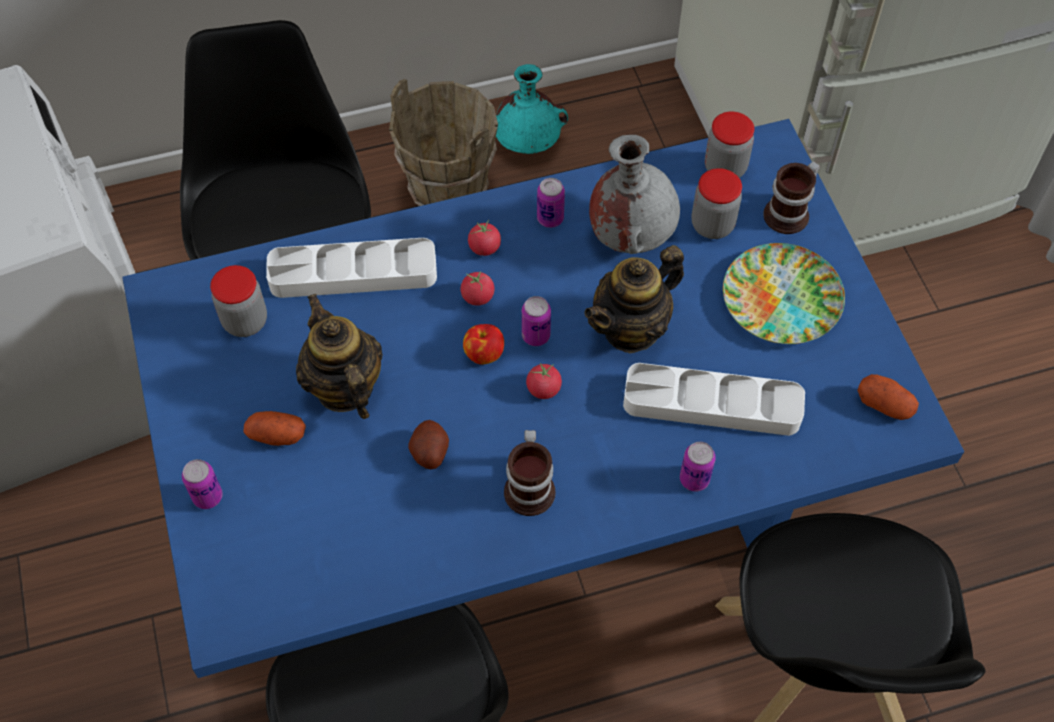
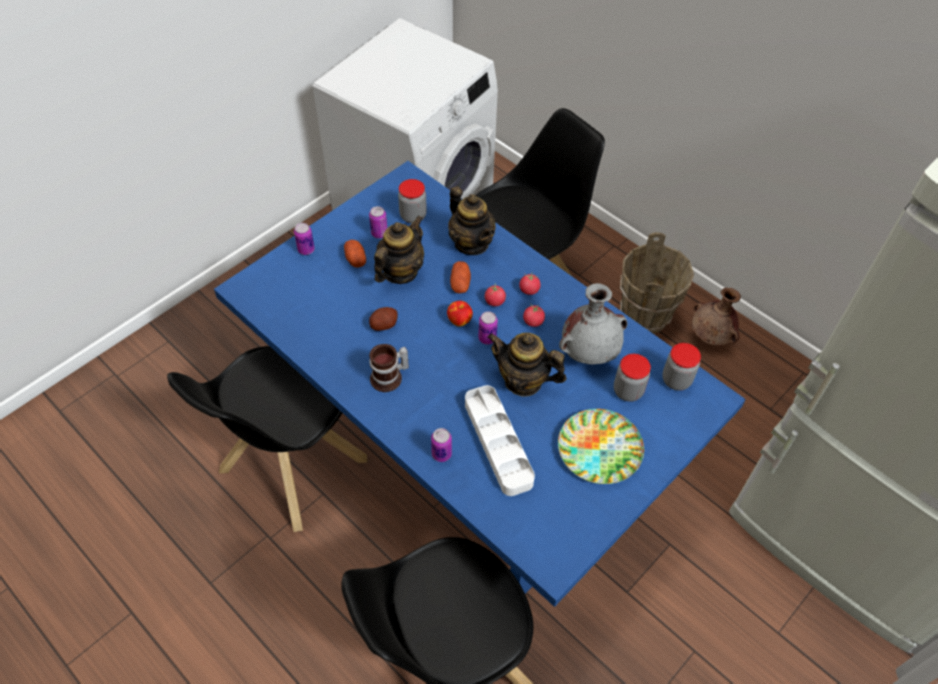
camera: 60 degrees right, 5 degrees down
(353, 274) = (471, 243): white tray -> teapot
(528, 145) = (710, 337): turquoise vase -> brown vase
(543, 388) = (455, 357): tomato -> tomato (533, 321)
(550, 218) = (571, 310): can -> can (379, 233)
(791, 214) = (669, 429): mug -> none
(884, 404) = (560, 538): potato -> potato (460, 283)

